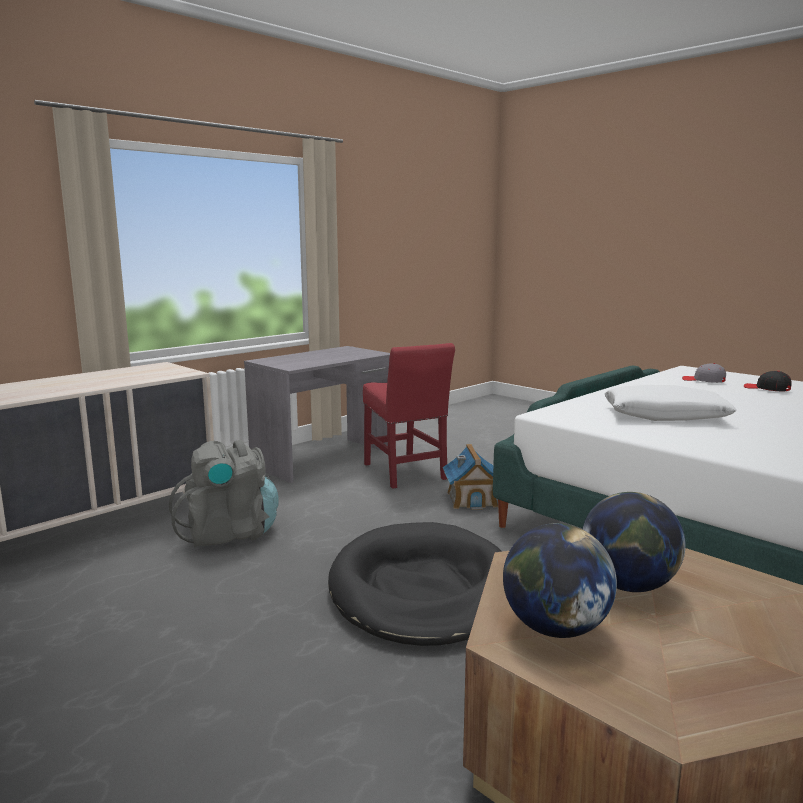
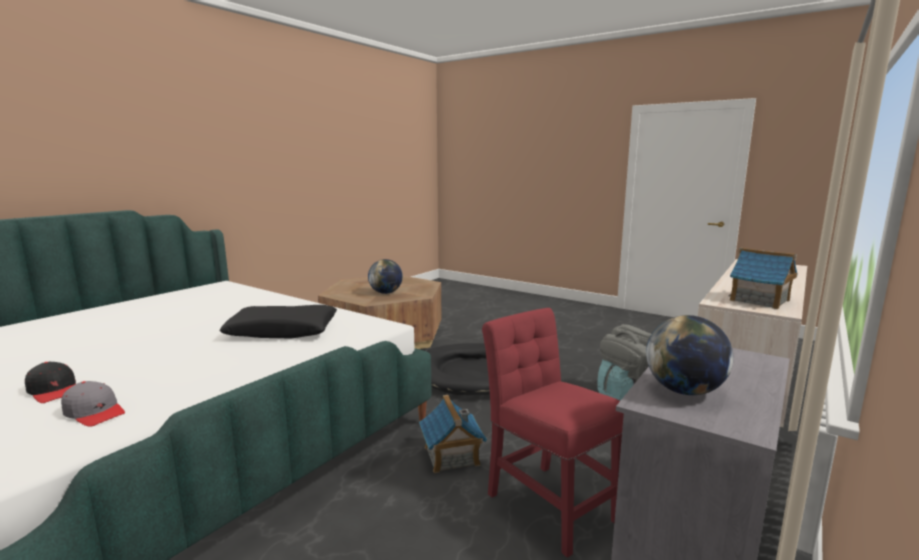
camera: 170 degrees right, 0 degrees up
(139, 372) = (760, 300): none -> toy house
(555, 628) = (415, 285): globe -> globe (684, 391)
(665, 416) = (282, 331): white pillow -> black pillow

